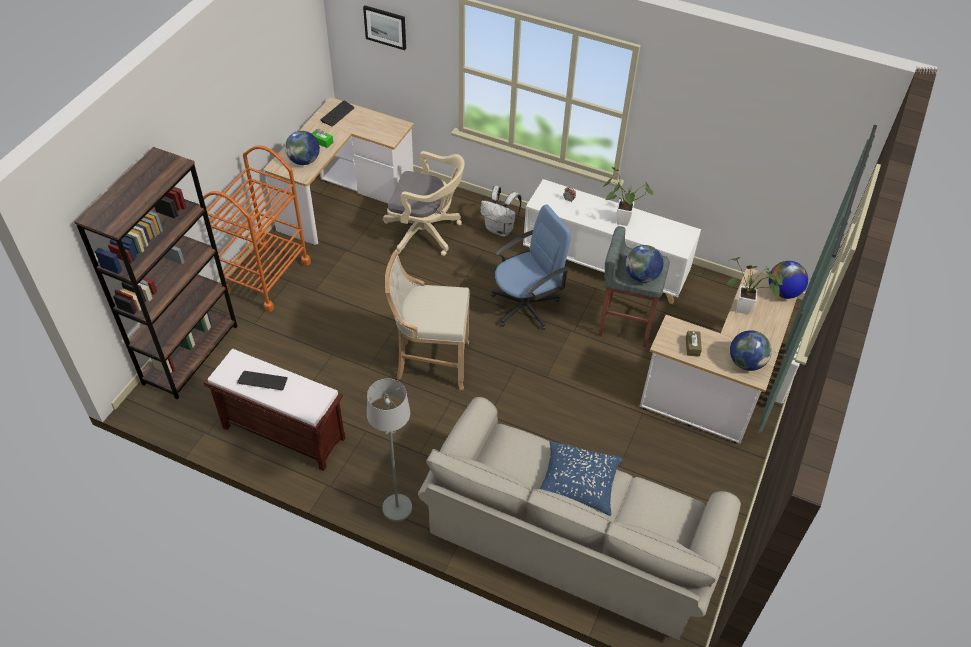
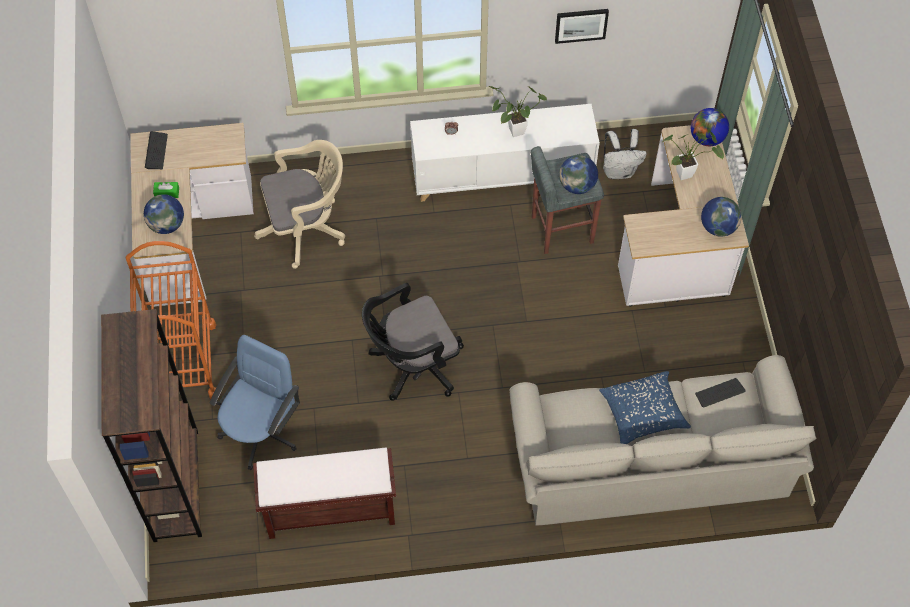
camera: 30 degrees left, 10 degrees up
(263, 381) = (312, 477): keyboard -> keyboard (719, 393)
(385, 27) = (185, 43): picture -> picture (581, 25)
(397, 508) = (485, 520): grey floor lamp -> none
(430, 362) = (412, 365): beige stool -> black office chair
(500, 229) = (376, 186): white backpack -> white backpack (619, 171)
(526, 306) = (459, 258): blue office chair -> blue office chair (261, 431)
(692, 346) = (666, 235): brown tissue box -> none

